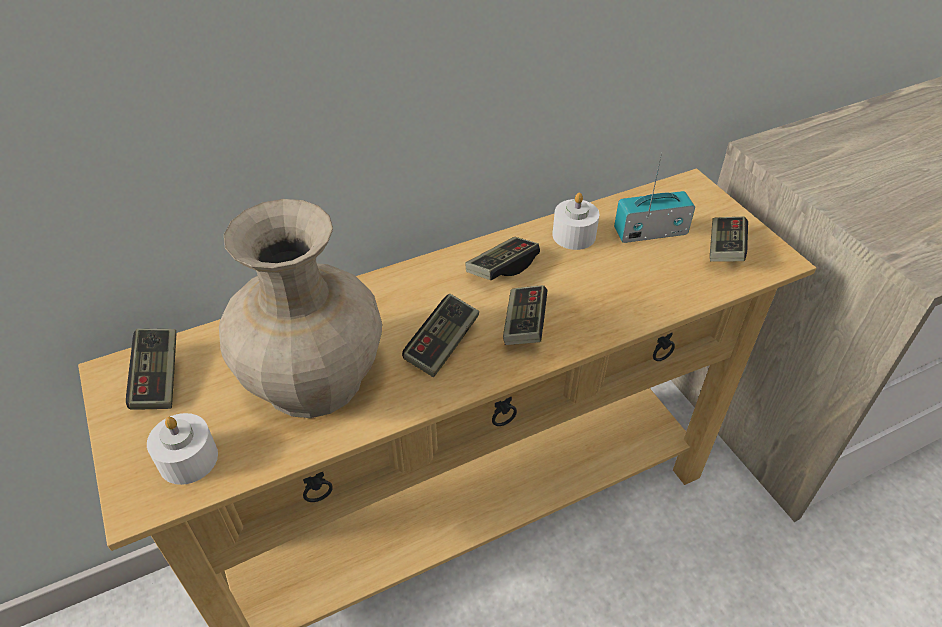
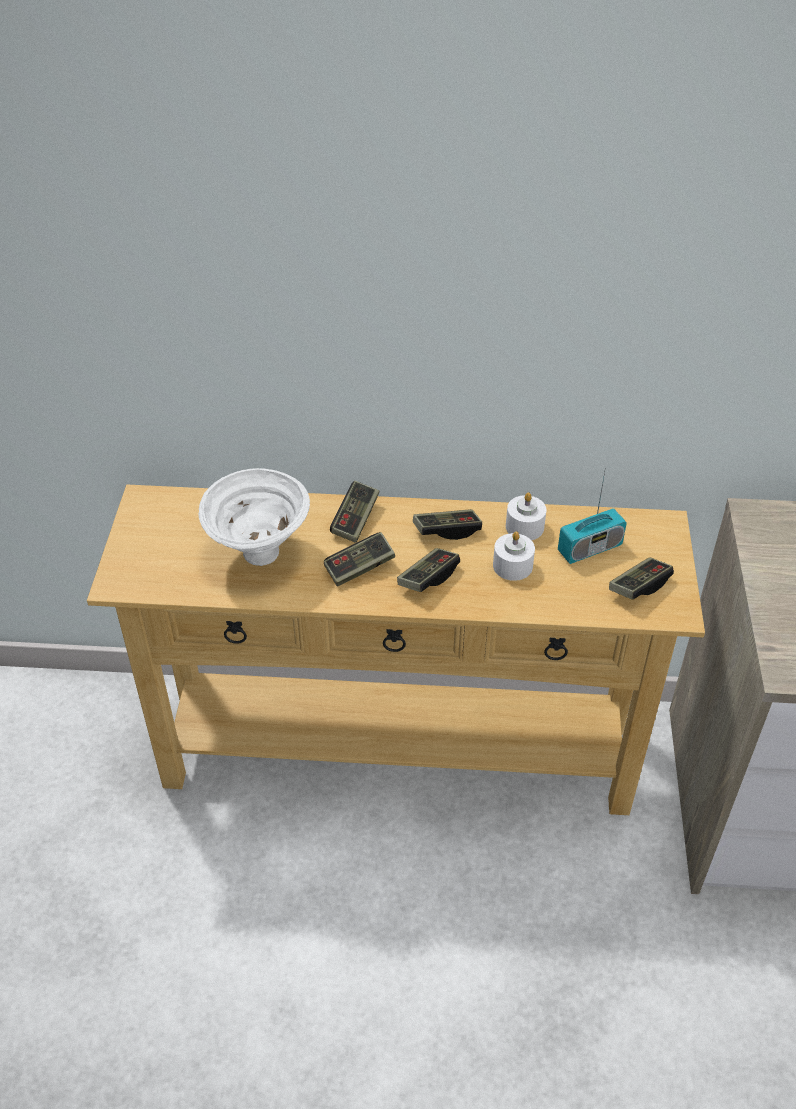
camera: 30 degrees right, 0 degrees up
(158, 378) = (167, 513): game controller -> game controller (355, 520)
(188, 459) = (155, 571): white candle -> white candle (512, 566)
(315, 379) = (260, 555): beige vase -> white bowl
(650, 232) = (589, 548): radio -> radio turned 135 degrees clockwise

